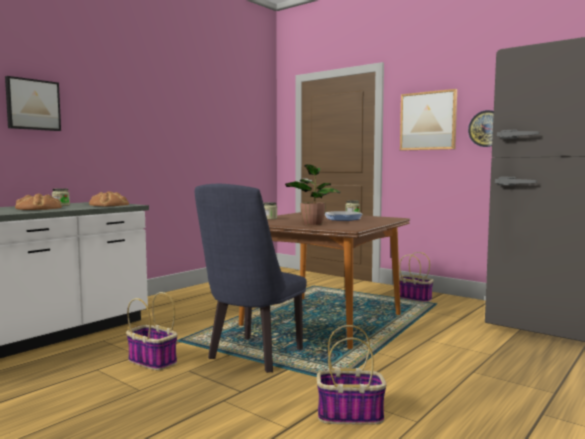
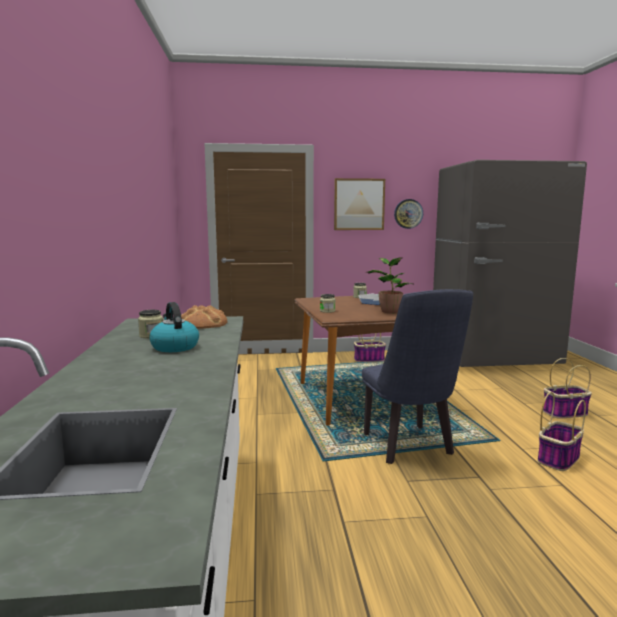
camera: 45 degrees left, 5 degrees up
(32, 104) = (78, 182): picture -> none
(39, 208) = (174, 347): bread -> kettle
(151, 361) = (360, 489): basket -> basket (564, 413)

